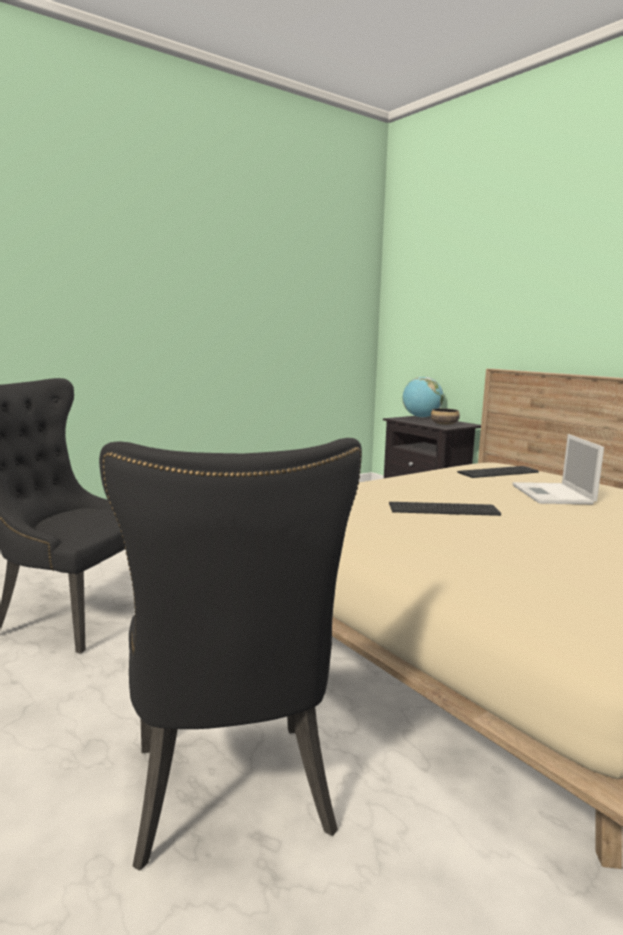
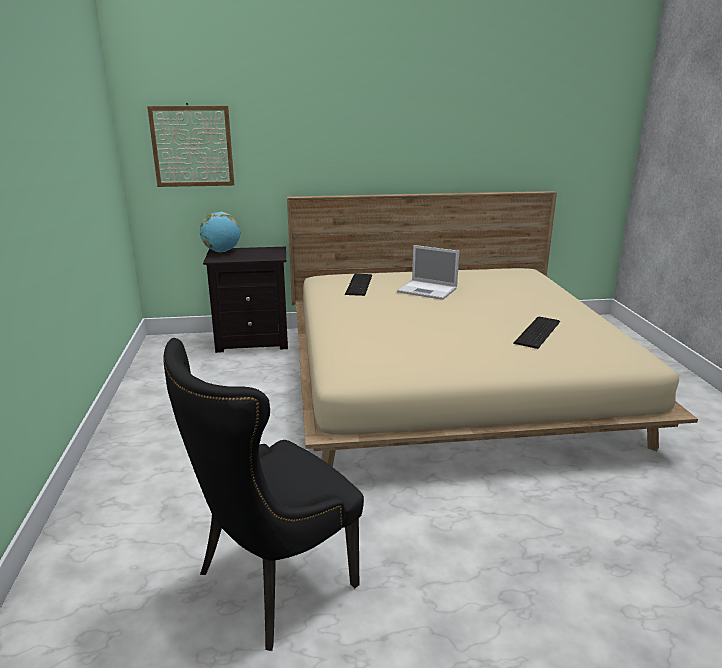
camera: 60 degrees left, 10 degrees up
(230, 794) = (581, 543): black chair -> none
(426, 312) = (192, 145): none -> picture
(444, 424) = (265, 254): bowl -> none
(445, 510) = (435, 326): keyboard -> keyboard (539, 332)

